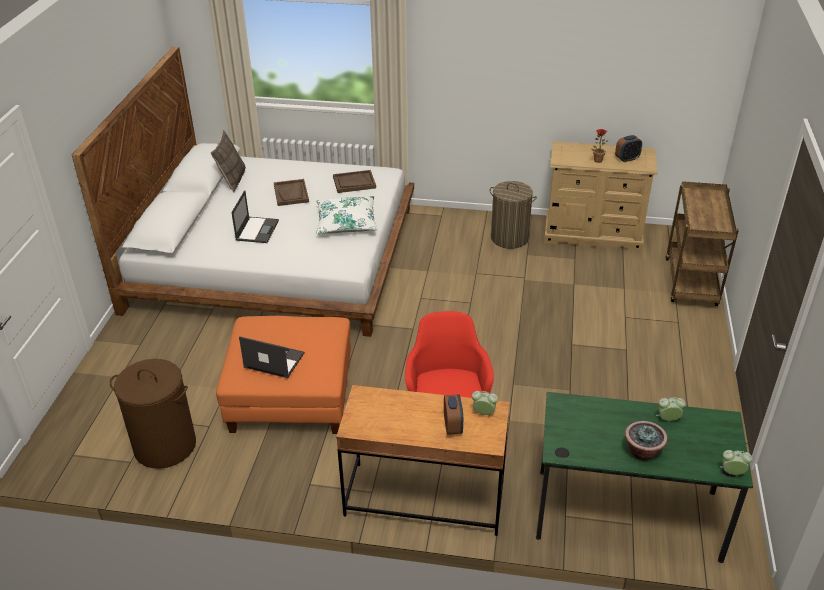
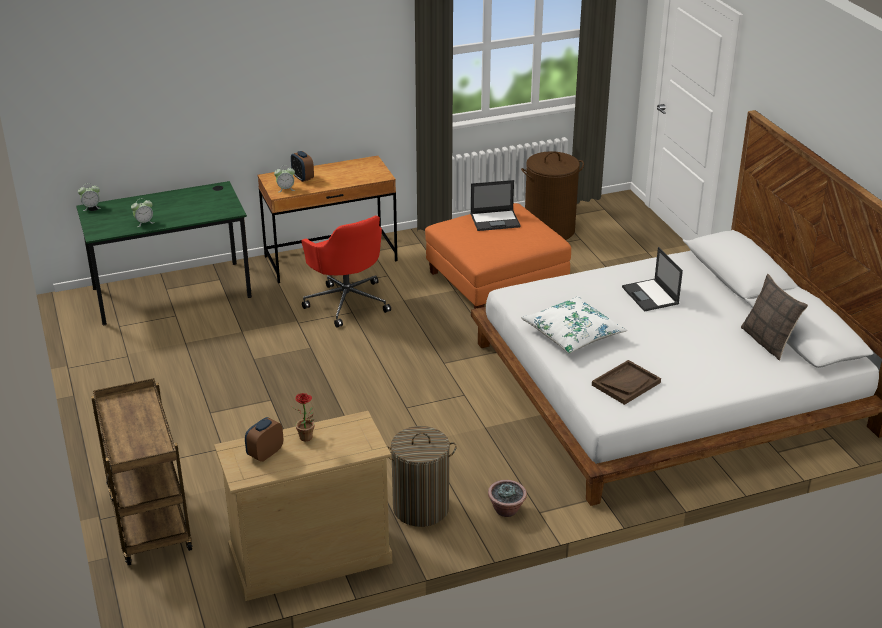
camera: 150 degrees right, 5 degrees down
(291, 194) = (676, 344): brown tray -> none
(642, 452) = (159, 201): potted plant -> potted plant (506, 510)

